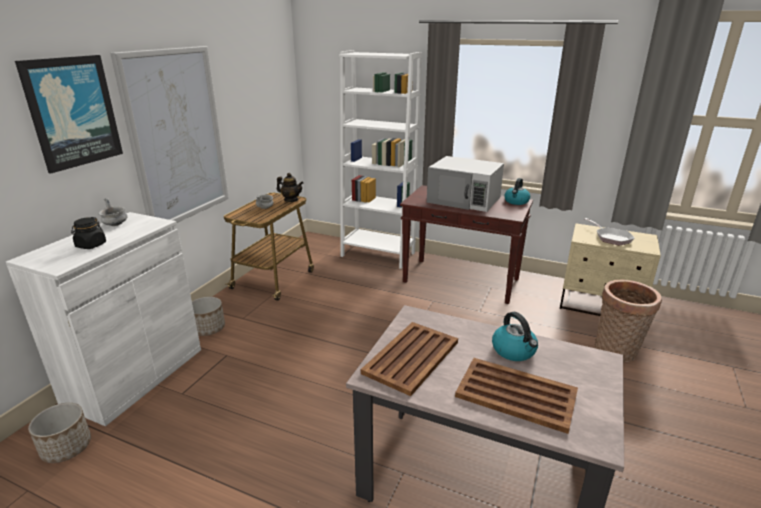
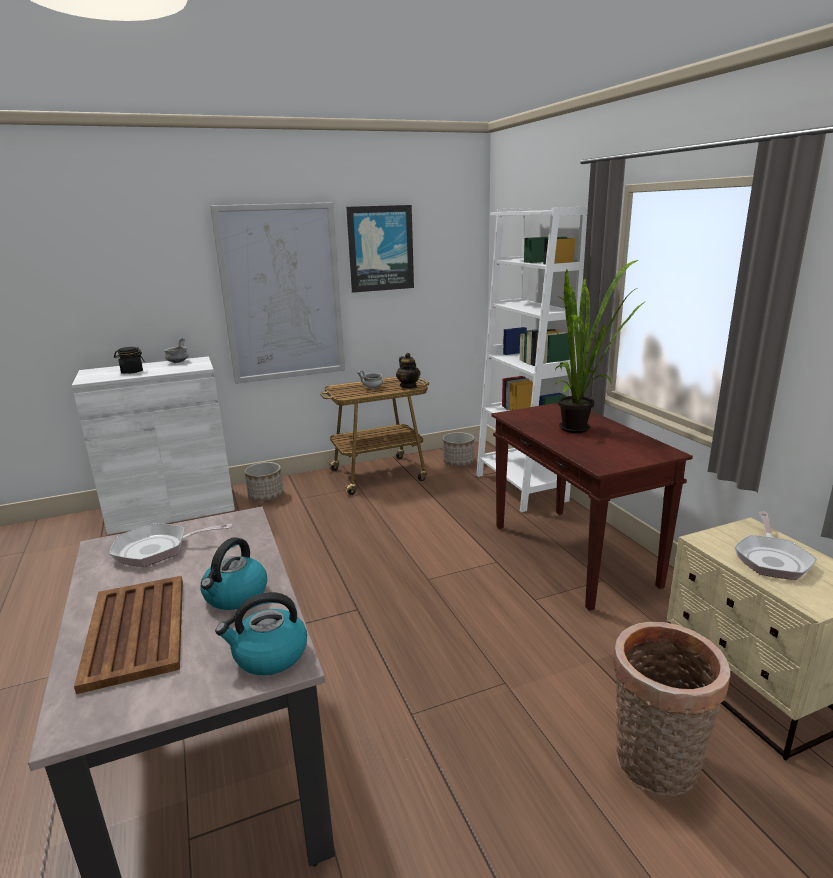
camera: 45 degrees right, 5 degrees down
(66, 448) = (73, 537): planter -> planter (458, 462)
(72, 112) = (163, 256): picture -> picture (380, 248)
(412, 357) = (158, 549): brown tray -> frying pan
(464, 199) = (582, 429): white microwave -> potted plant
(516, 201) = (655, 451): kettle -> kettle (269, 655)

